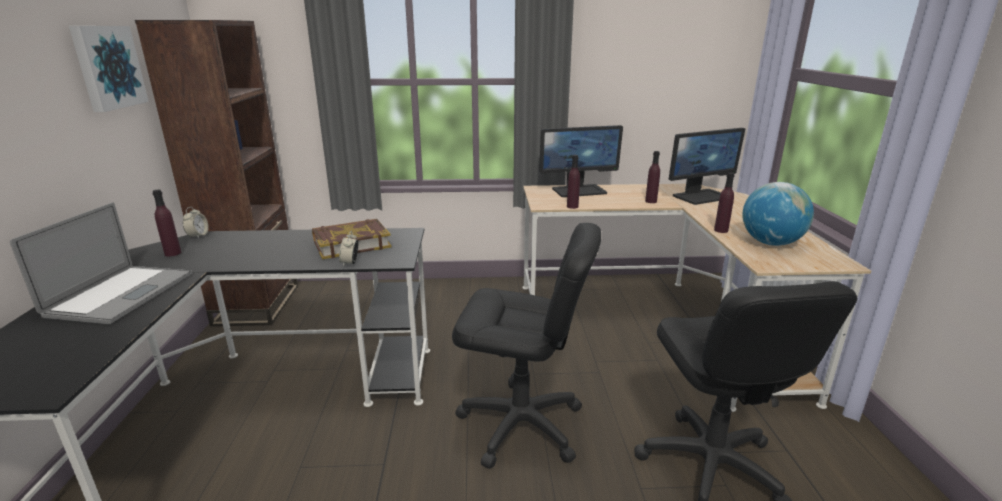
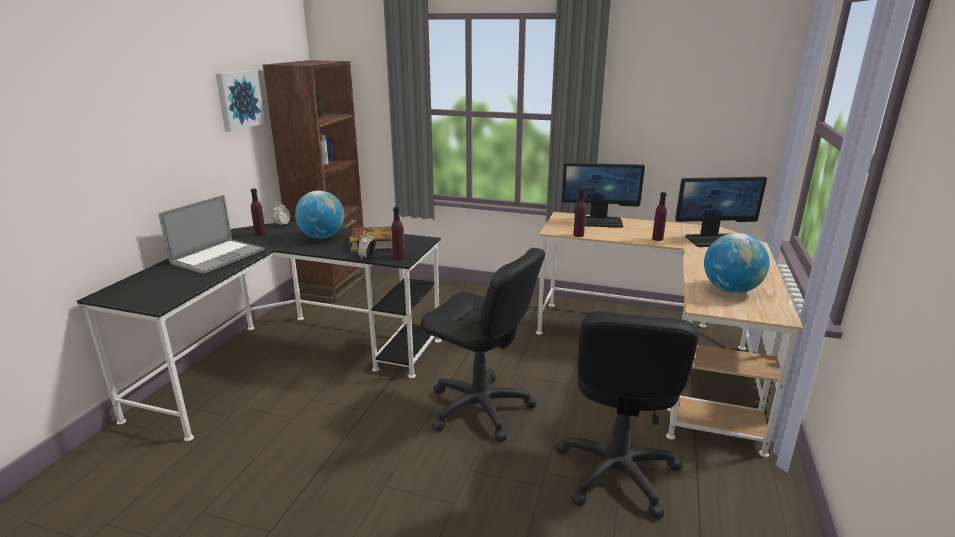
camera: 20 degrees right, 0 degrees up
(268, 245) = (322, 237): none -> globe
(721, 230) = (695, 273): purple bottle -> purple bottle (398, 257)

